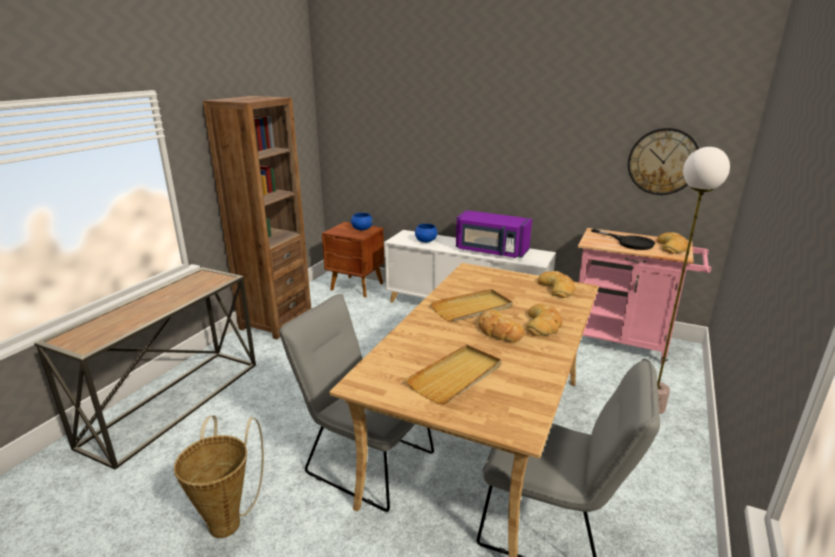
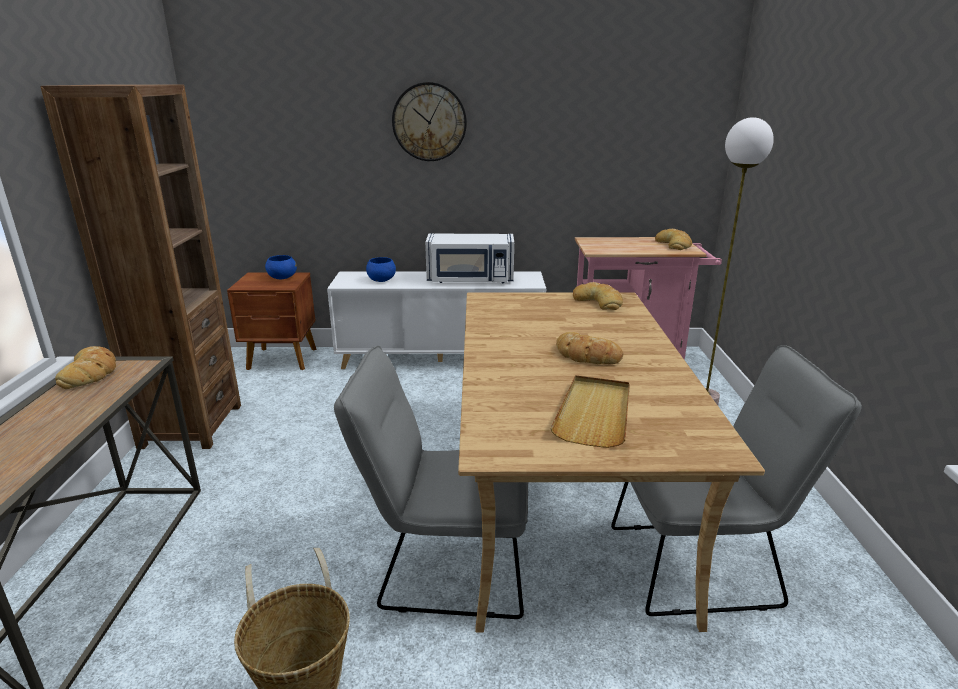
camera: 25 degrees left, 0 degrees up
(472, 308) = (532, 337): beige tray -> none
(491, 251) = (470, 280): purple microwave -> white microwave
(543, 324) = (624, 339): bread -> bread (91, 372)
(629, 242) = (631, 245): black frying pan -> none
(663, 161) = (649, 152): wall clock -> wall clock (429, 122)

